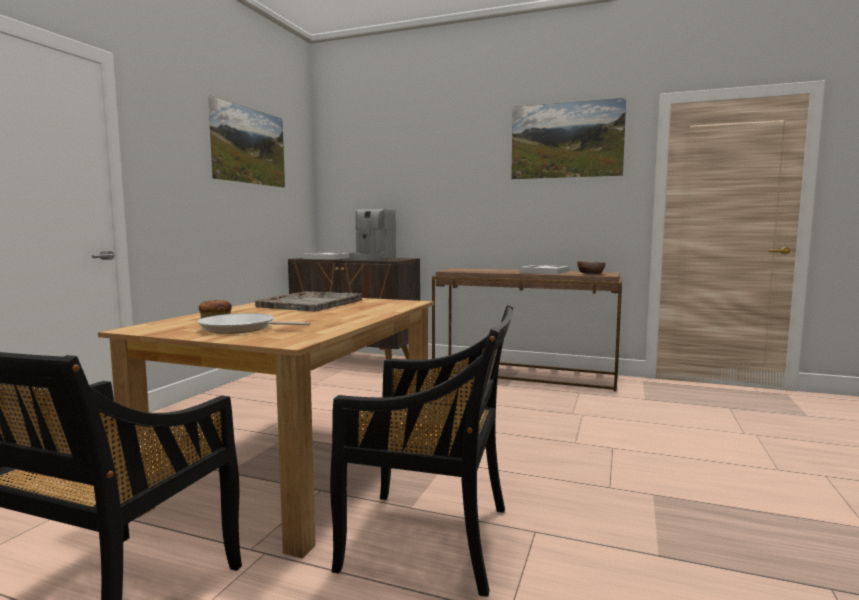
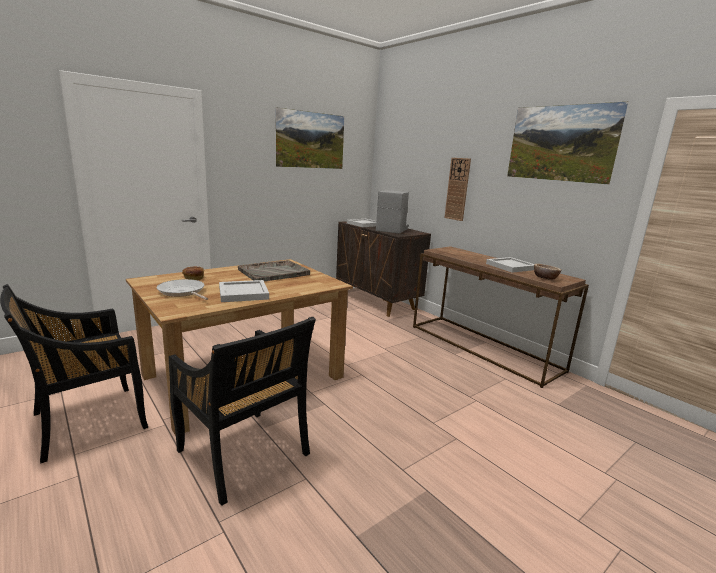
camera: 30 degrees right, 10 degrees up
(329, 319) = (242, 293): none -> white tray
(372, 258) = (392, 229): coffee machine -> coffee machine turned 150 degrees clockwise
(449, 200) = (457, 189): none -> wall clock

